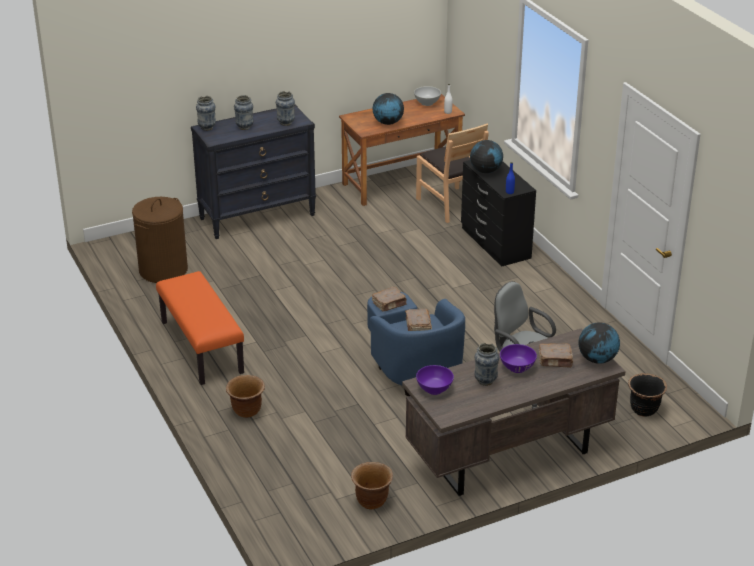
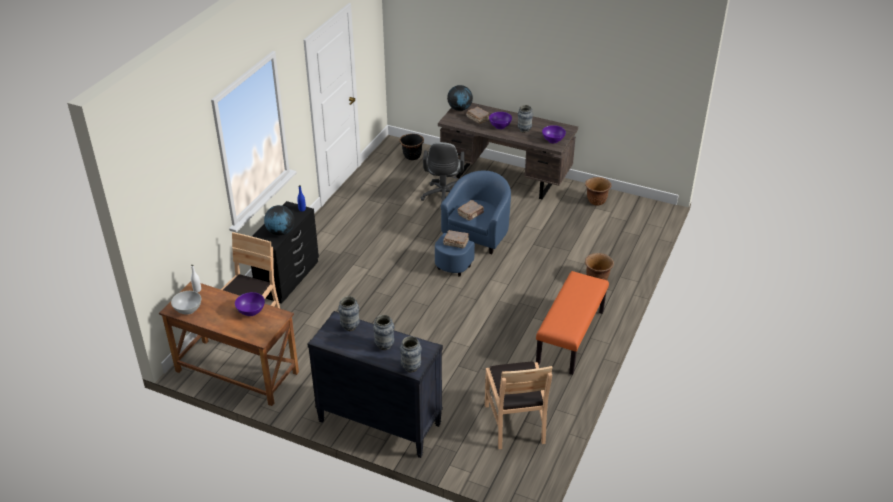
camera: 130 degrees left, 5 degrees up
(163, 270) = (515, 423): brown laundry basket -> brown chair
(388, 123) = (251, 311): globe -> purple bowl

